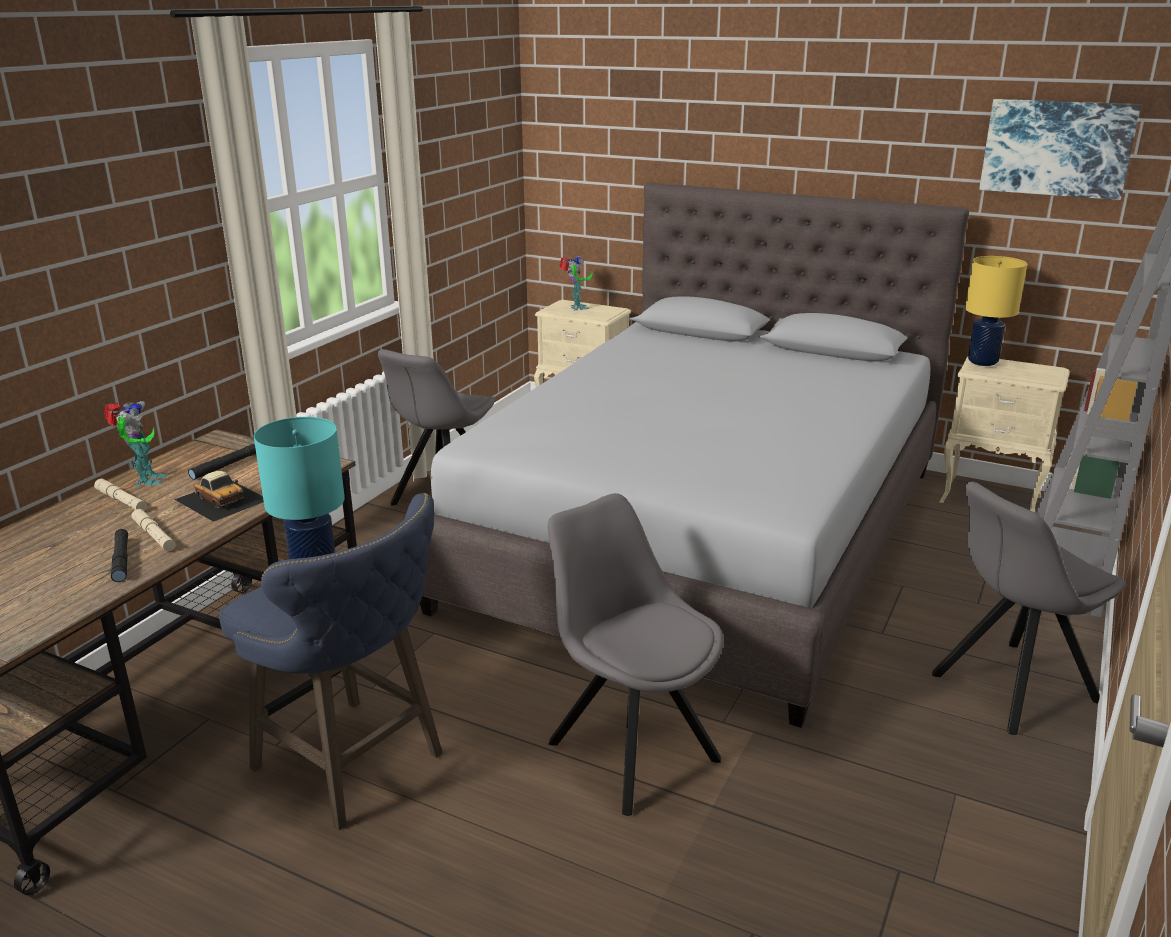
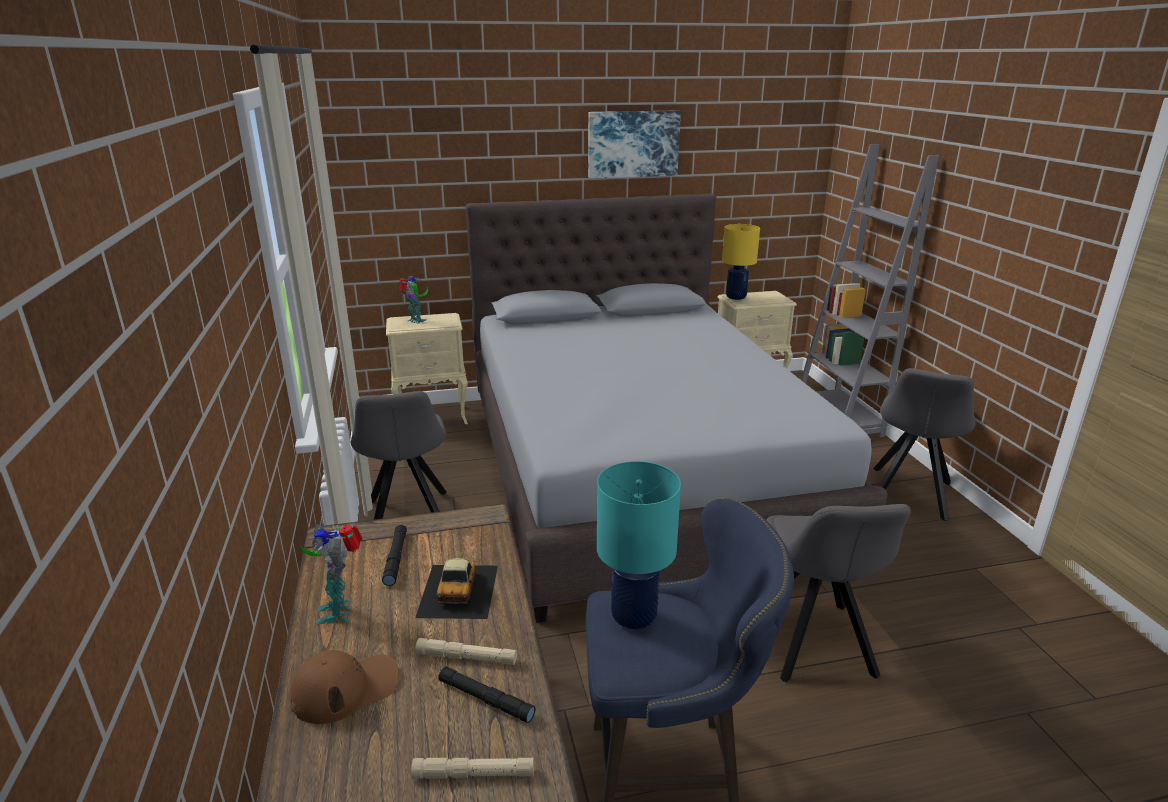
camera: 40 degrees left, 0 degrees up
(75, 520) = (346, 688): none -> brown cap
(121, 500) = (355, 642): beige flashlight -> beige flashlight (473, 774)
(145, 481) = (339, 610): toy robot -> toy robot turned 150 degrees counterclockwise
(222, 499) = (459, 590): toy car -> toy car turned 90 degrees clockwise
(631, 751) = (813, 642): grey chair -> grey chair turned 105 degrees counterclockwise
(1057, 148) = (756, 147): picture -> picture (633, 144)

